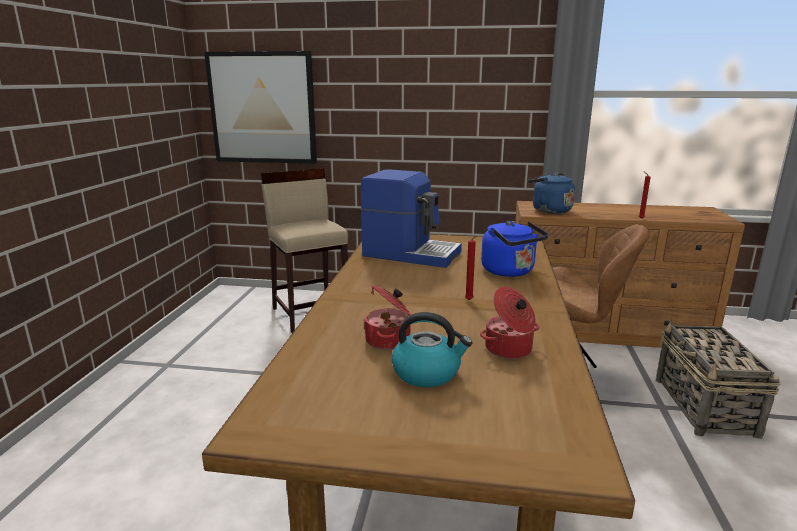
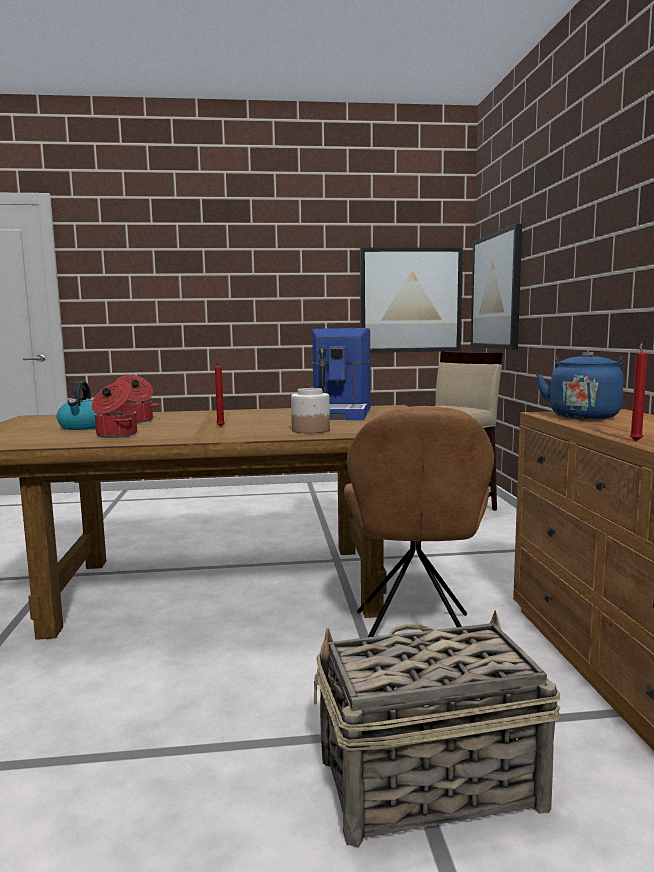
camera: 75 degrees right, 10 degrees down
(162, 116) = (410, 300): none -> picture
(510, 272) = (310, 430): blue kettle -> jar

